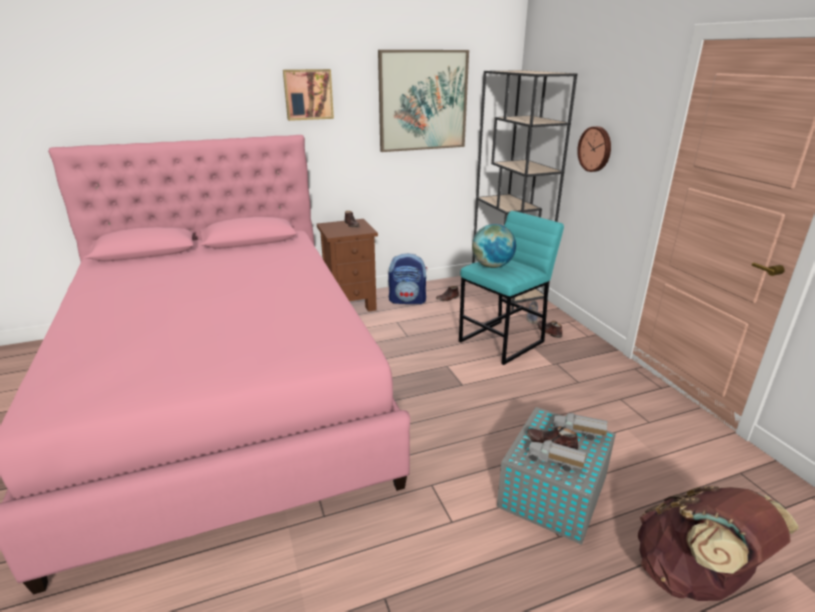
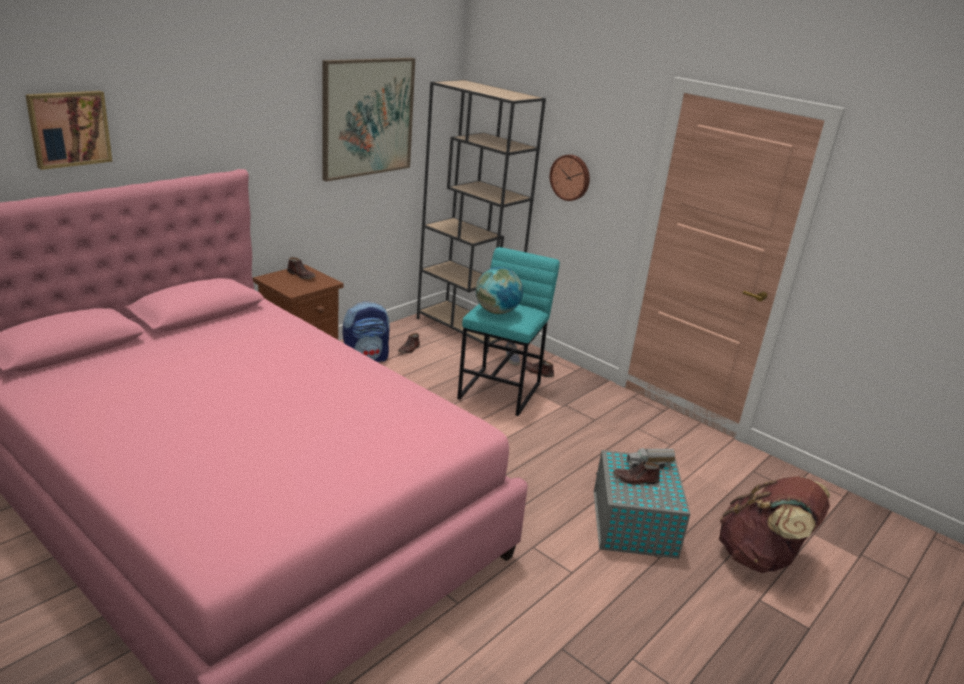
camera: 30 degrees left, 0 degrees up
(308, 94) = (245, 117): picture -> picture (69, 128)
(554, 462) = (648, 494): toy truck -> none

